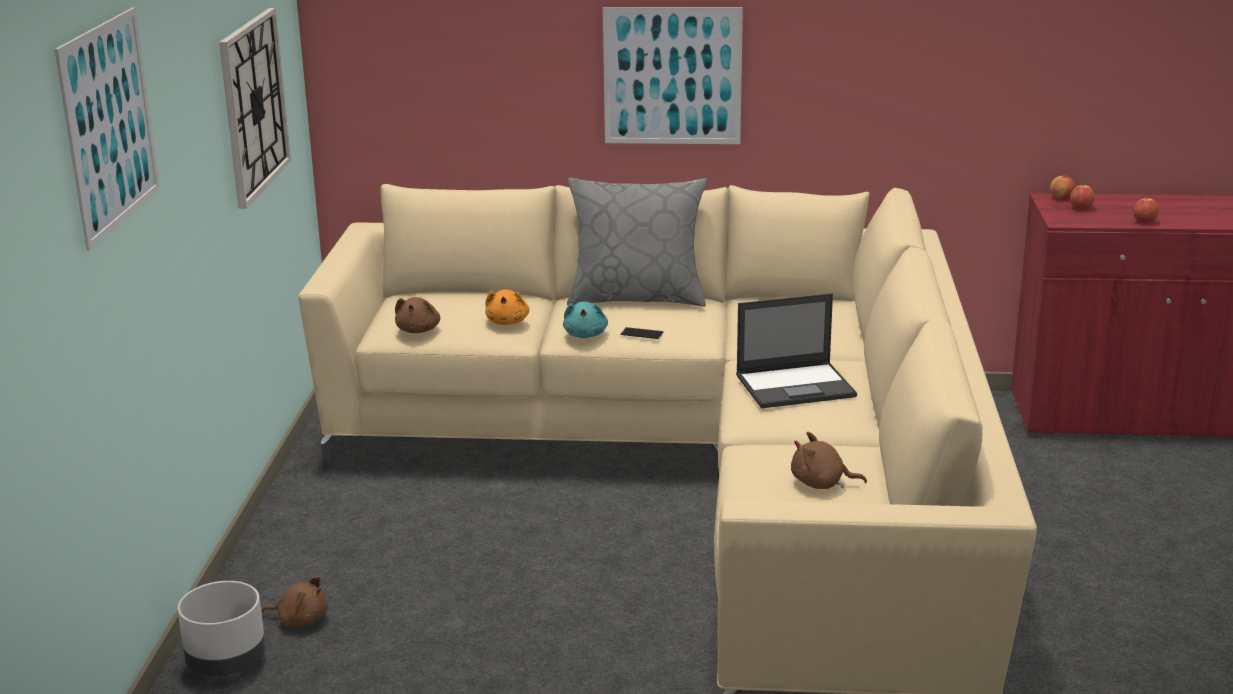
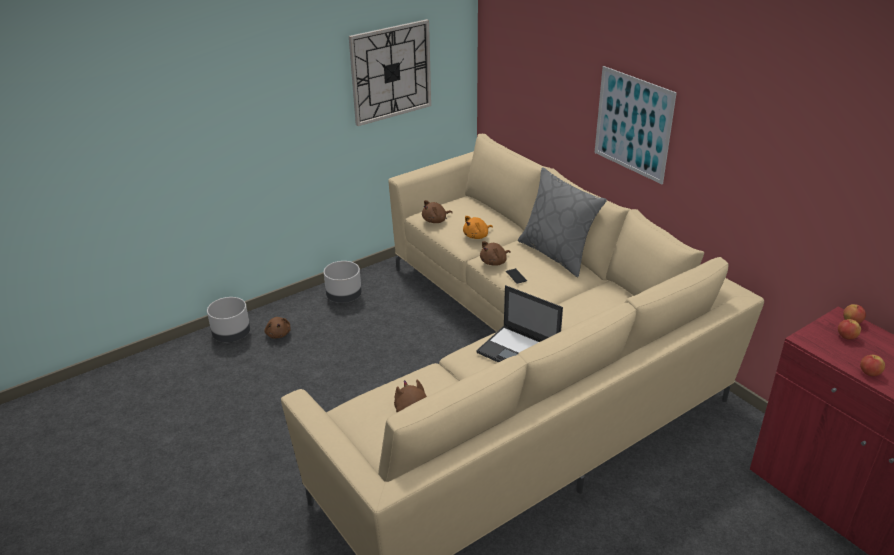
camera: 50 degrees right, 10 degrees up
(110, 125) = (197, 71): picture -> none
(311, 532) = (344, 297): none -> grey planter
(585, 335) = (494, 262): turquoise plush toy -> brown plush toy

